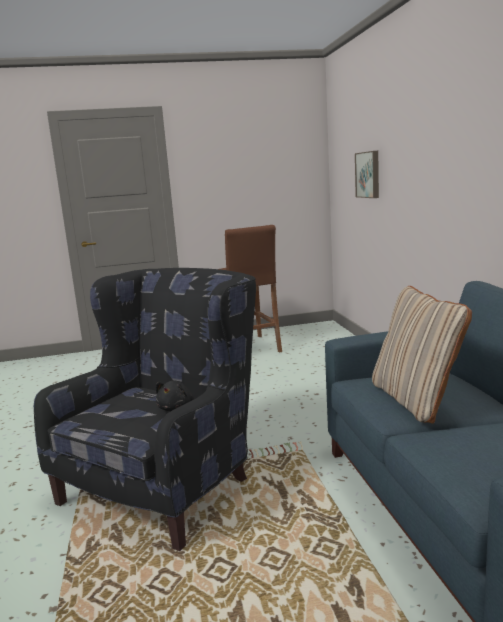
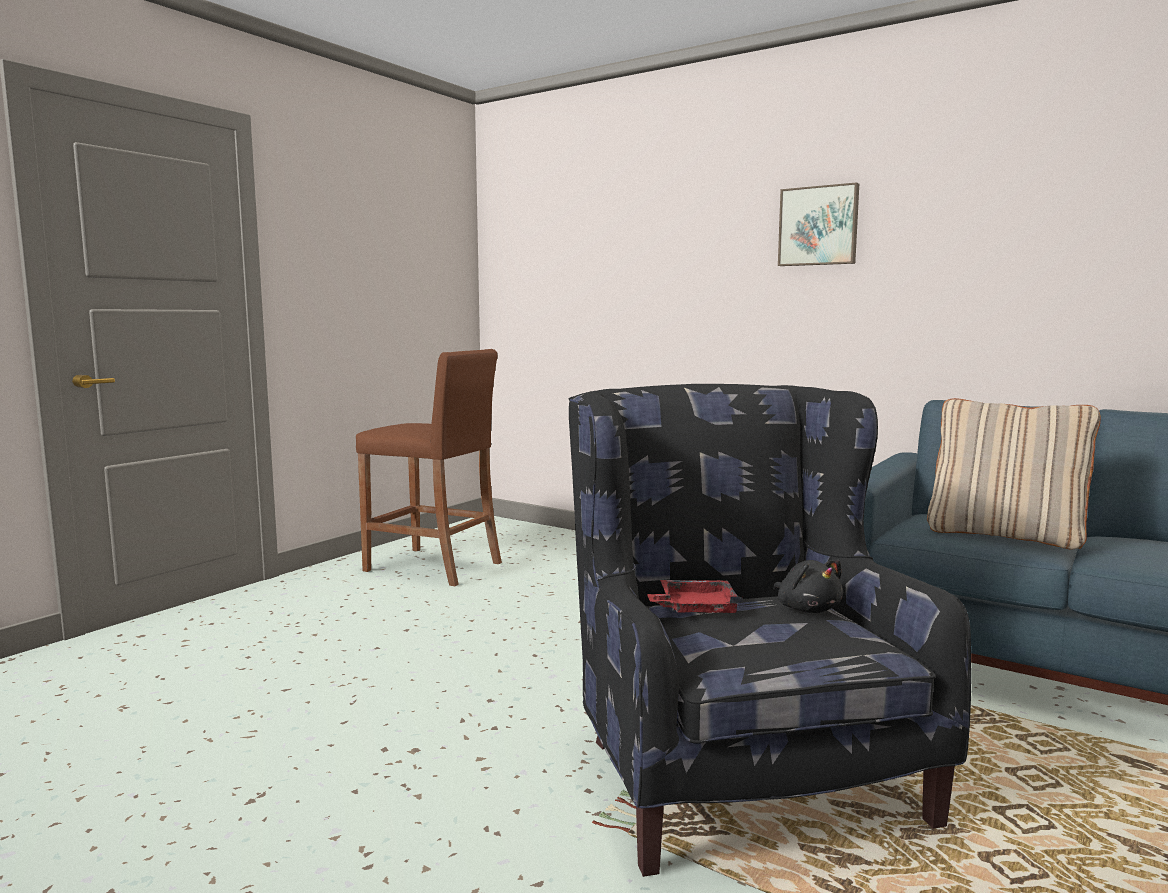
camera: 45 degrees left, 5 degrees down
(137, 393) = (695, 608): none -> red tray
(368, 174) = (609, 282): picture -> picture (818, 226)

